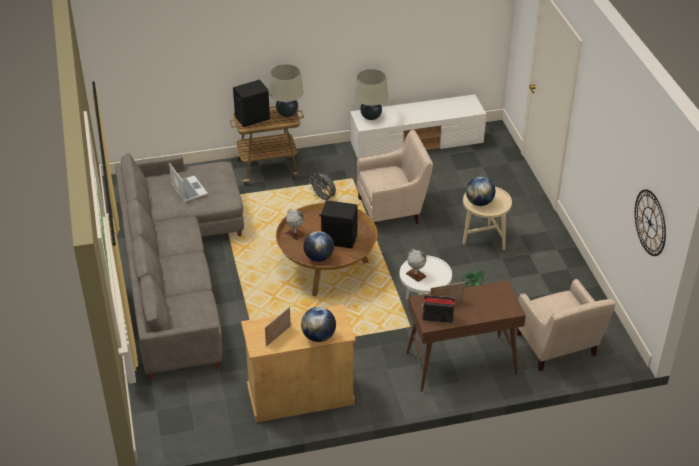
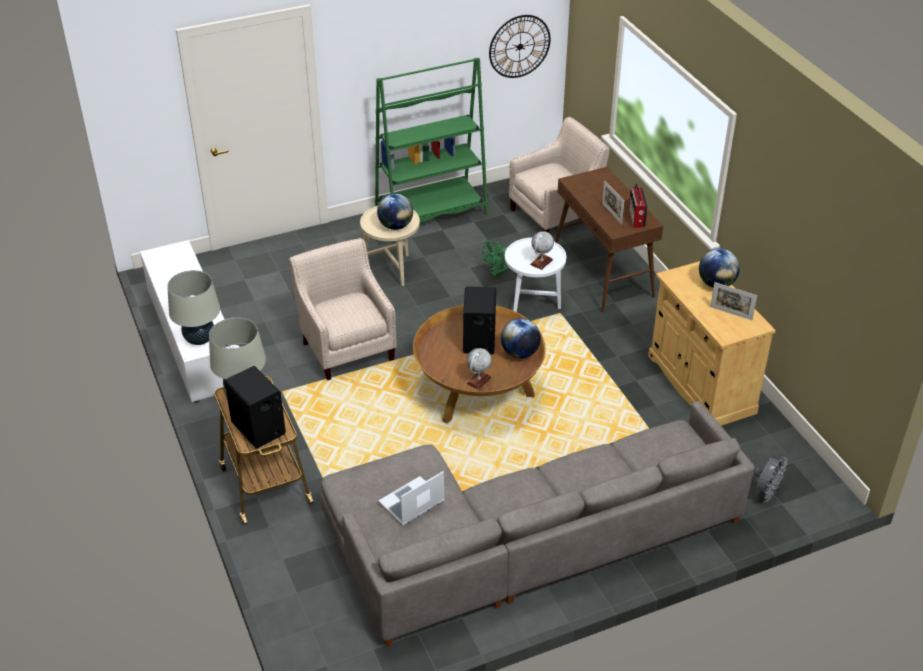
camera: 100 degrees left, 0 degrees up
(323, 198) = (331, 414): grey fan -> grey fan (765, 494)
(565, 269) = (431, 213): none -> green bookcase

